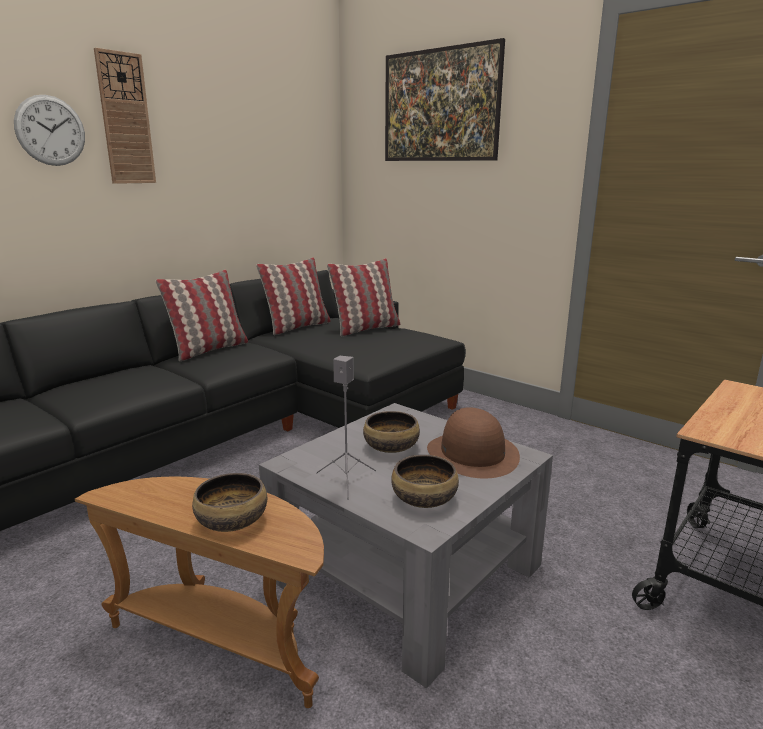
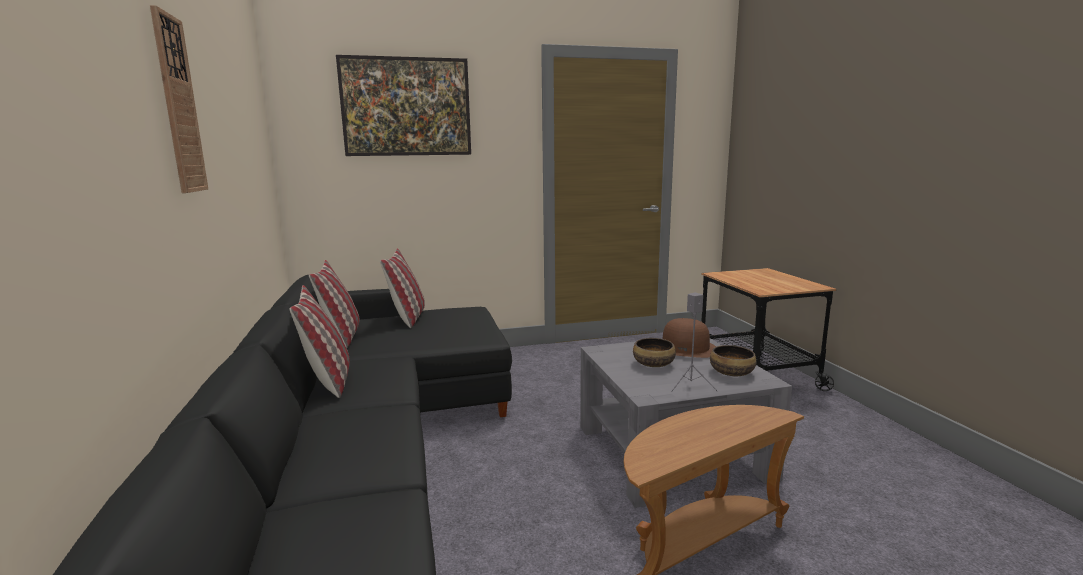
camera: 55 degrees left, 5 degrees down
(50, 130) = (136, 119): wall clock -> none
(232, 521) = (727, 427): bowl -> none

